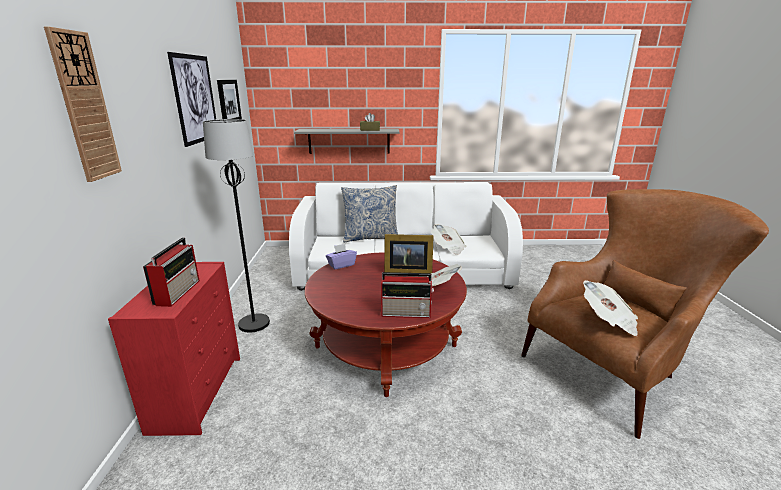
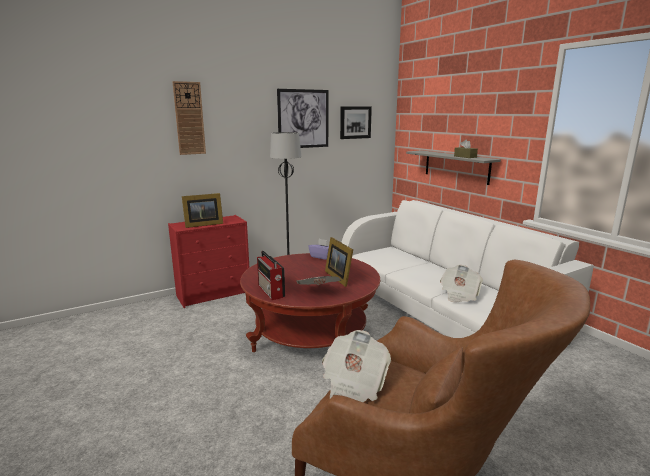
camera: 60 degrees right, 5 degrees down
(178, 292) = (202, 224): radio -> picture frame
(370, 238) = (422, 261): pillow -> none

